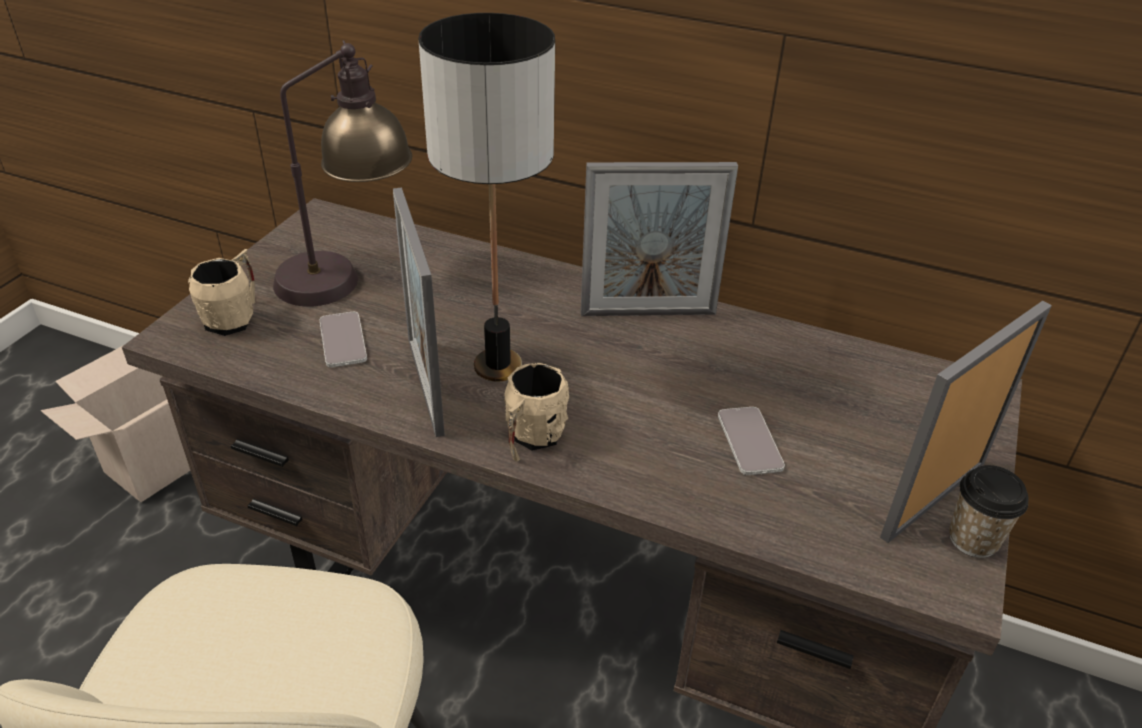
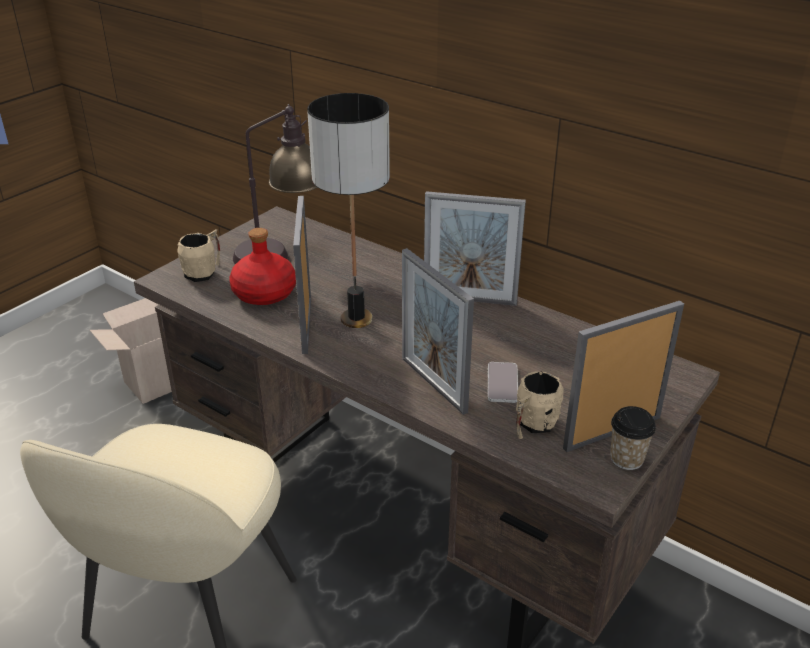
camera: 15 degrees right, 5 degrees down
(343, 340) = (265, 293): phone -> red bottle
(531, 439) = (360, 362): beige mug -> beige mug (532, 425)
(653, 460) = (433, 384): none -> picture frame

